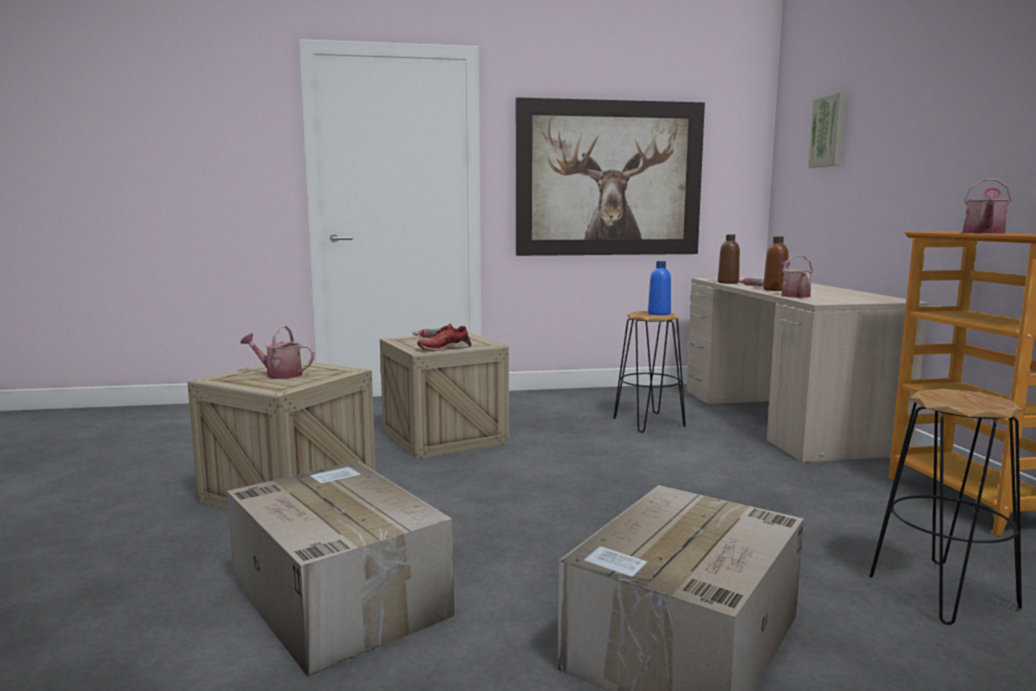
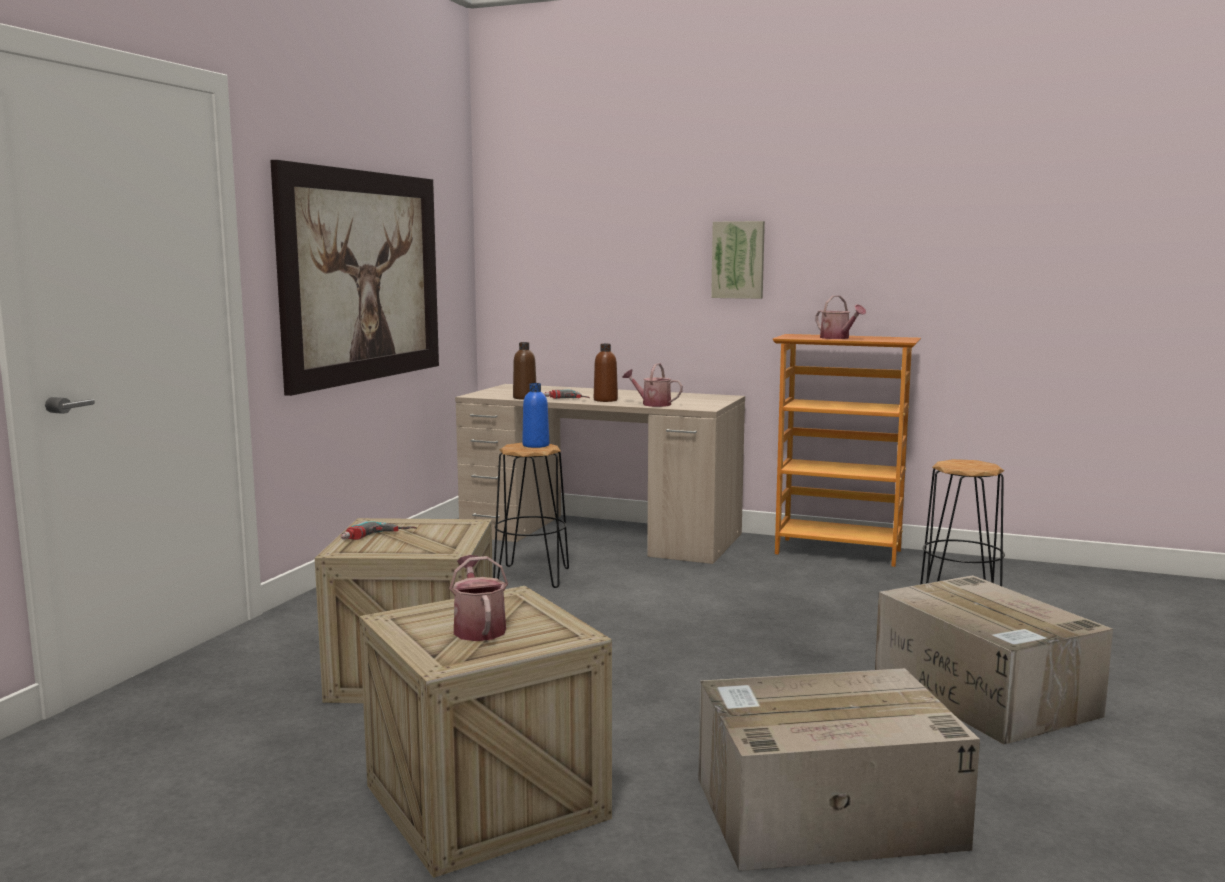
camera: 60 degrees left, 0 degrees up
(279, 374) = (478, 628): watering can -> watering can turned 120 degrees clockwise
(444, 348) = (453, 541): red shoe -> none
(829, 131) = (580, 227): picture -> picture (738, 260)

